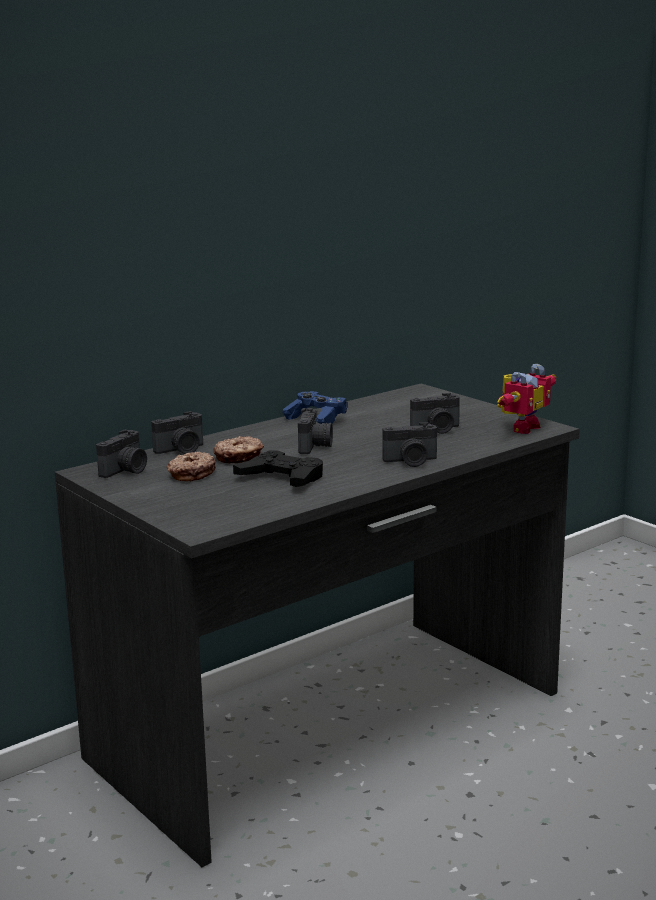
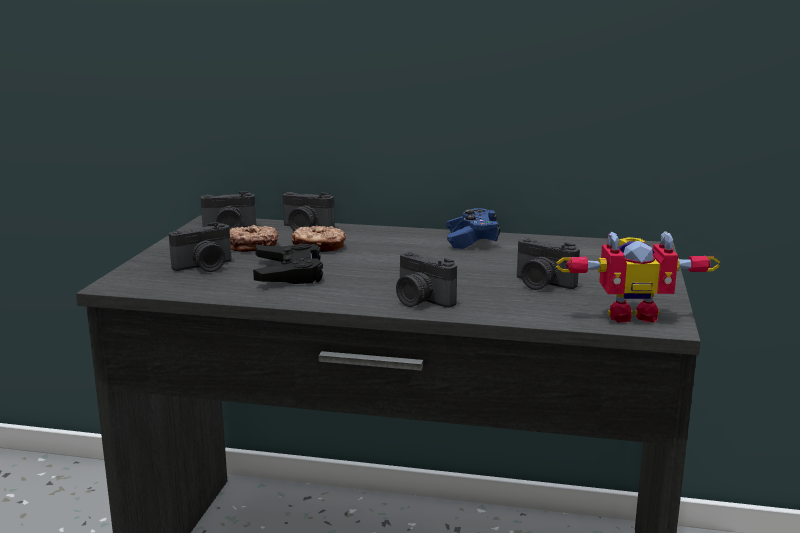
camera: 50 degrees right, 0 degrees up
(315, 446) = (397, 259): camera -> camera (205, 267)

